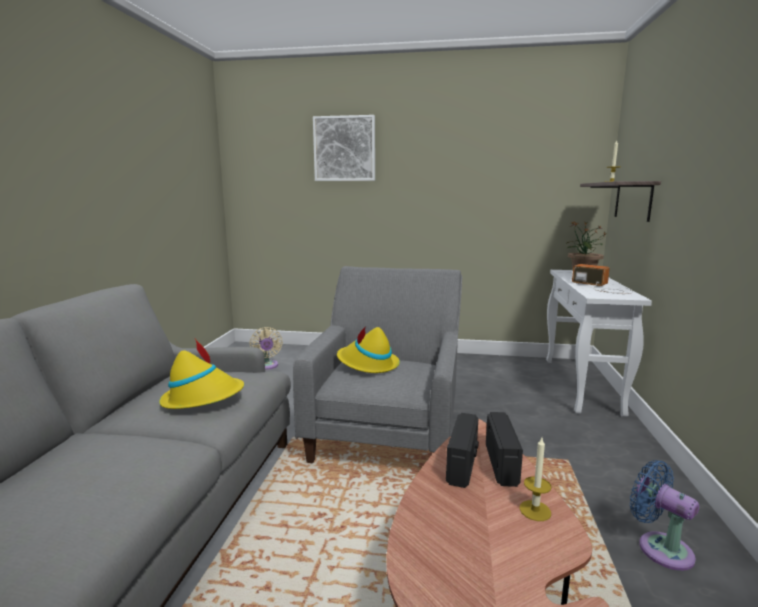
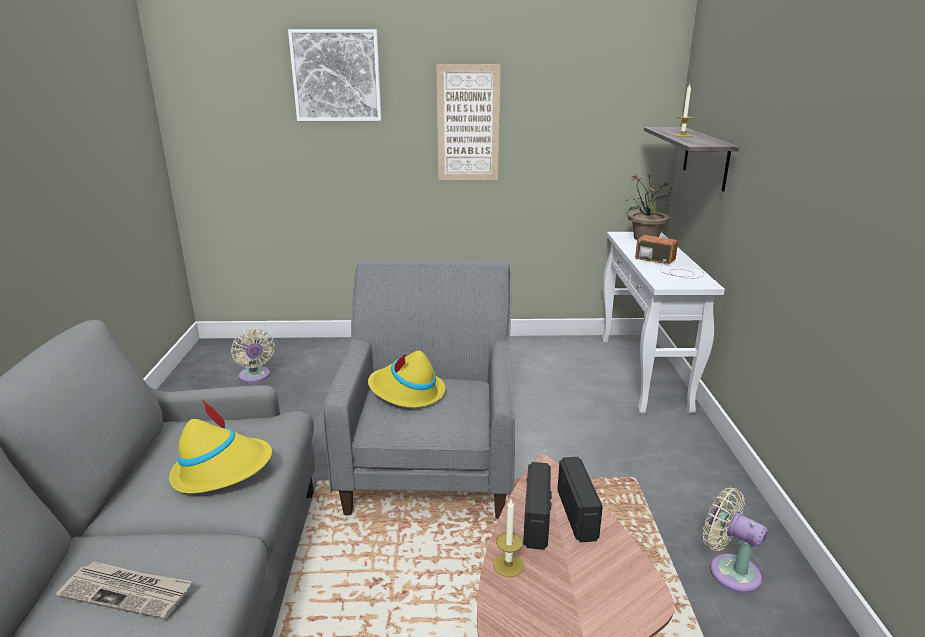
camera: 10 degrees left, 10 degrees up
(90, 468) = (128, 592): none -> newspaper
(439, 183) = (468, 123): none -> picture
(535, 510) = (617, 568): candle -> candle (508, 565)
(660, 547) = (729, 570): blue fan -> beige fan

